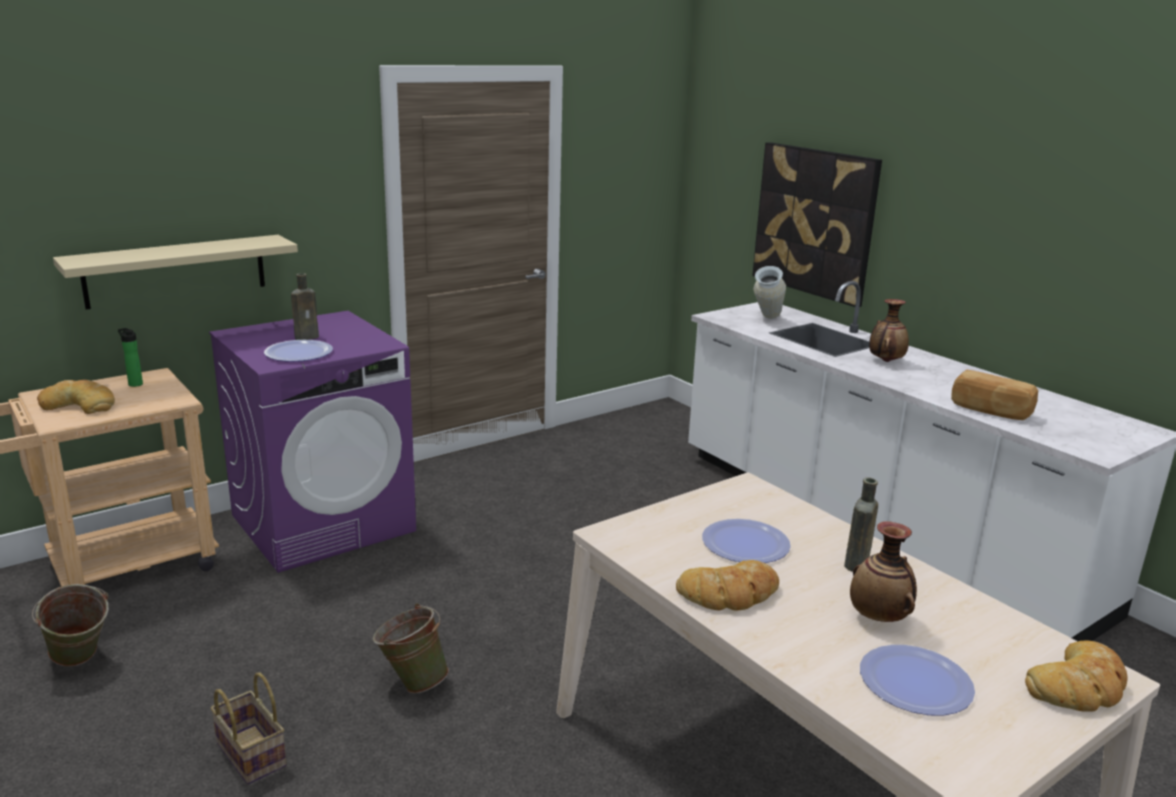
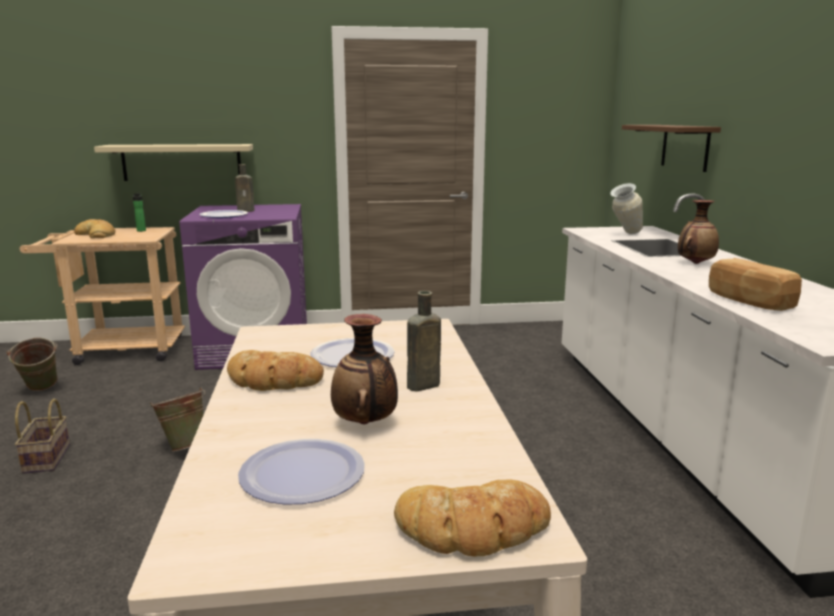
camera: 30 degrees right, 5 degrees down
(815, 222) = (685, 147): picture -> brown shelf

